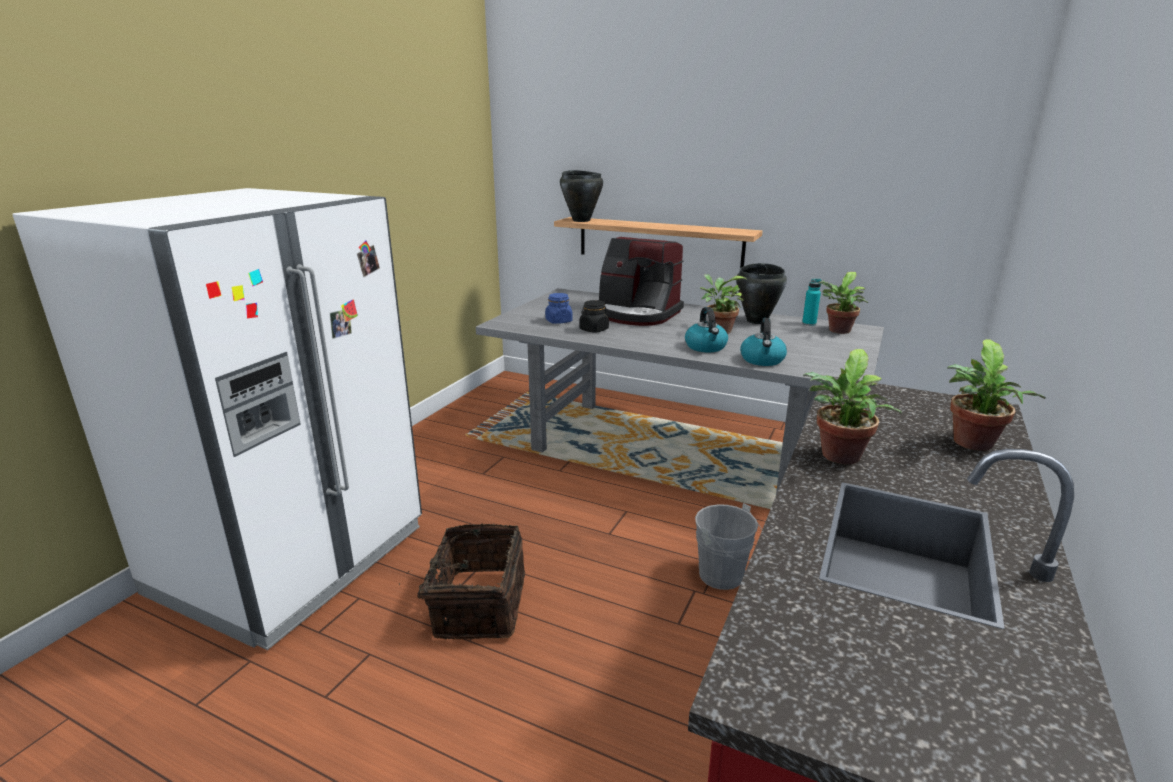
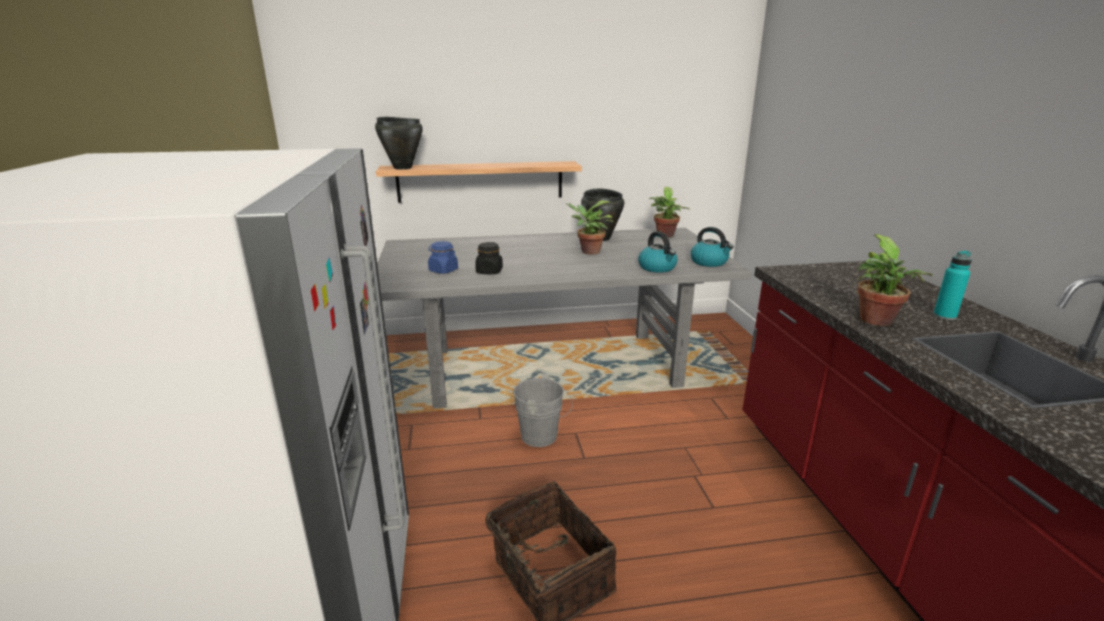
camera: 35 degrees left, 0 degrees up
(637, 314) = (501, 250): coffee machine -> none
(706, 347) = (603, 267): kettle -> kettle (709, 262)
(725, 578) = (701, 456): grey bucket -> grey bucket (543, 437)
(809, 323) = (638, 234): turquoise bottle -> turquoise bottle (944, 316)
(973, 445) = (911, 291): potted plant -> none

